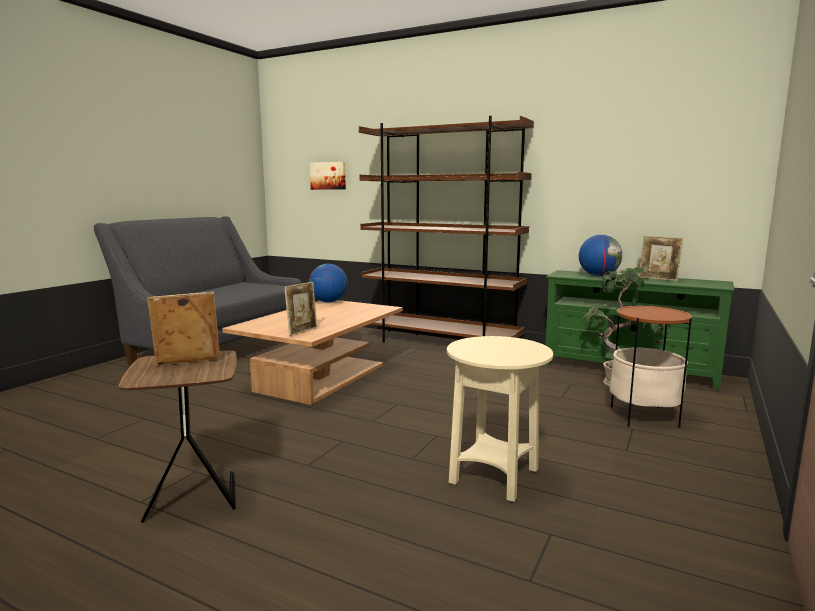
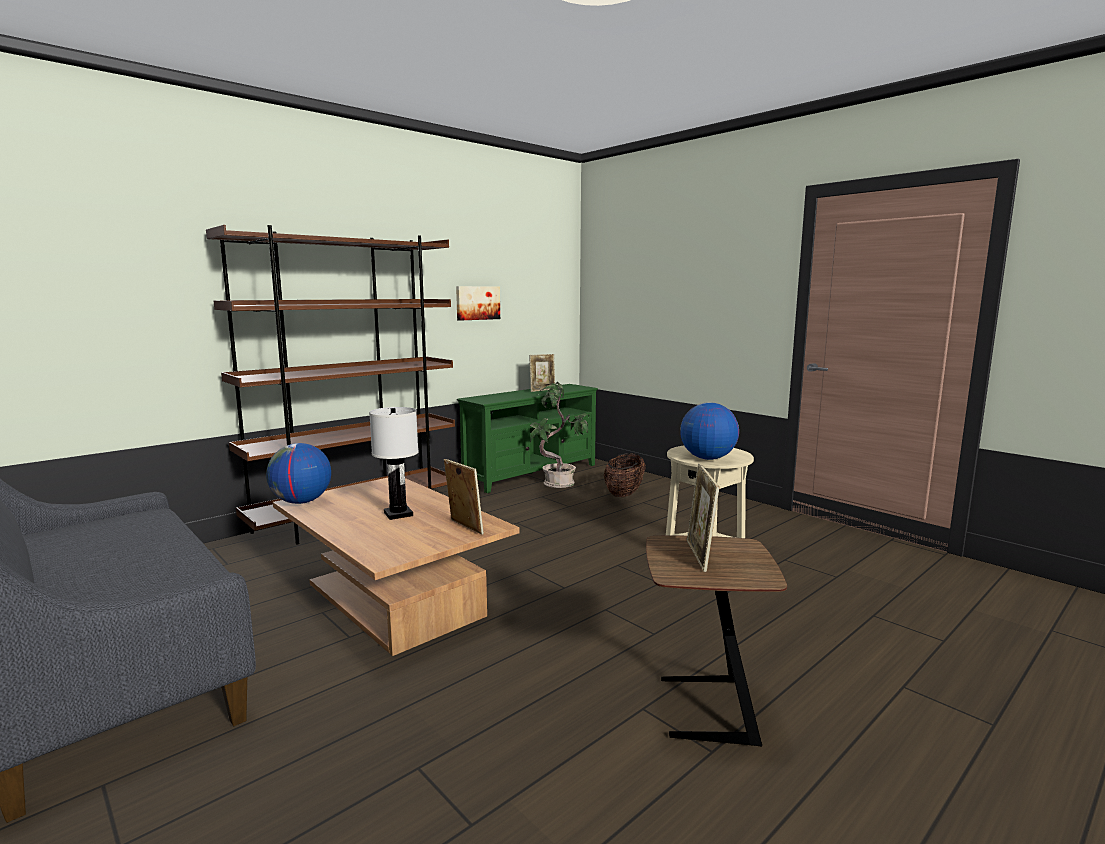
camera: 70 degrees left, 0 degrees up
(319, 318) = (398, 514): none -> white table lamp
(328, 176) = (85, 300): picture -> picture (477, 303)
(598, 276) = (506, 396): globe -> globe (707, 458)
(643, 416) = (624, 494): side table -> basket

